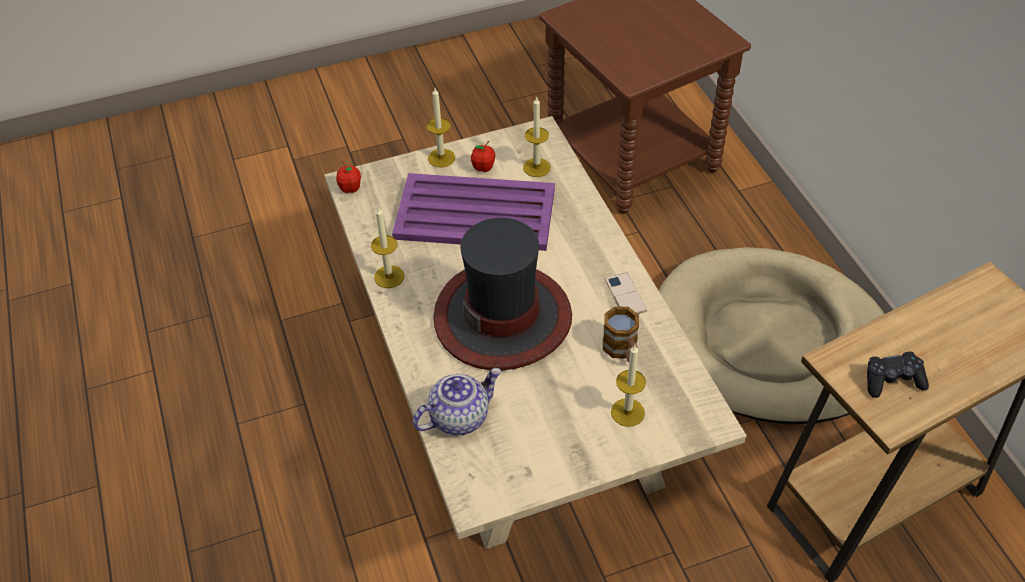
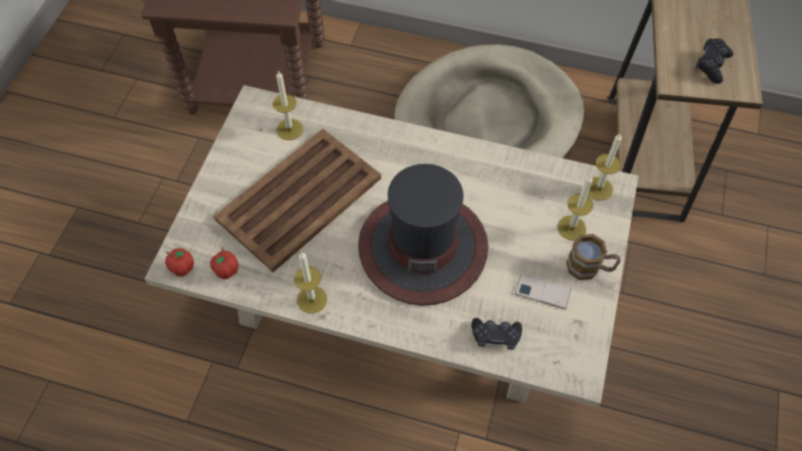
camera: 55 degrees left, 10 degrees up
(441, 158) = (214, 183): candle -> candle (598, 188)
(459, 416) = (495, 336): teapot -> black game controller
(477, 214) = (301, 198): purple tray -> brown tray
(483, 168) = (255, 162): apple -> apple (227, 271)
(622, 351) = (515, 195): mug -> mug (589, 268)
(625, 295) = (466, 160): phone -> phone (542, 291)

